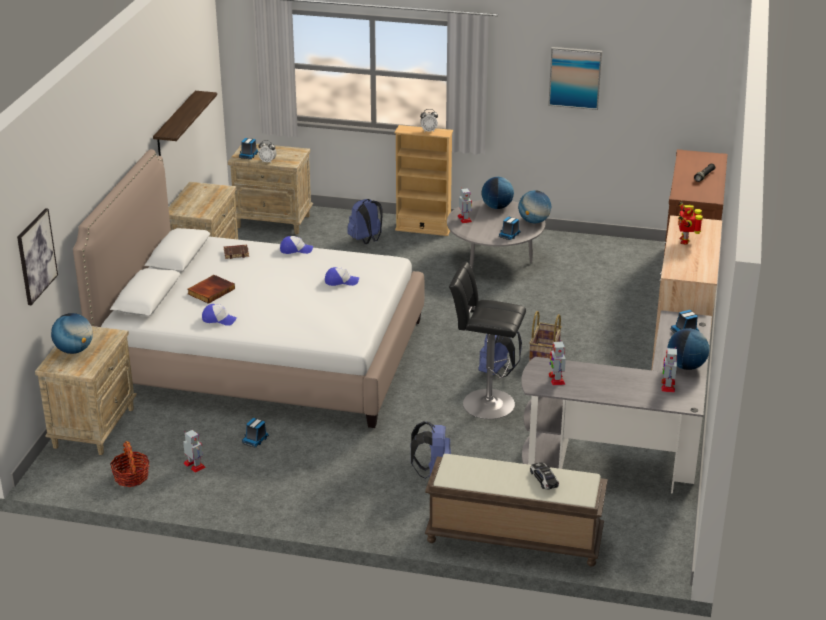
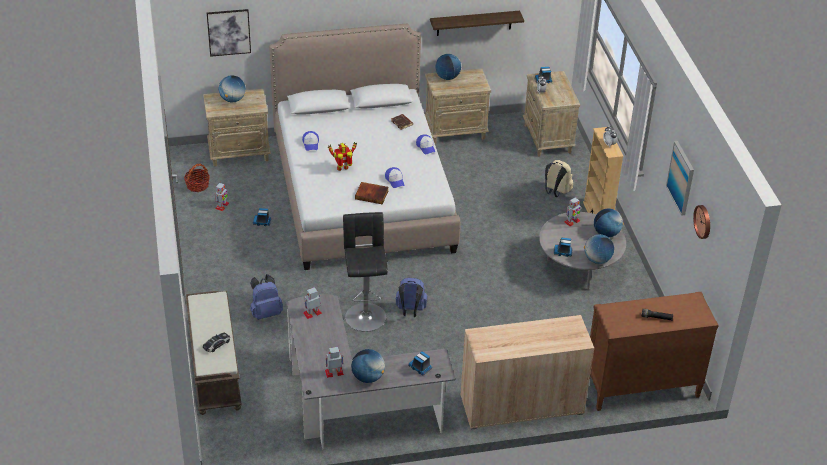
camera: 65 degrees right, 10 degrees up
(185, 203) = (447, 77): none -> globe
(211, 291) = (344, 129): book -> book (372, 194)
(366, 240) = (555, 192): blue backpack -> beige backpack
(545, 355) = (449, 330): basket -> none
(644, 86) = (703, 221): none -> wall clock
(685, 240) = (539, 332): toy robot -> toy robot (343, 169)

